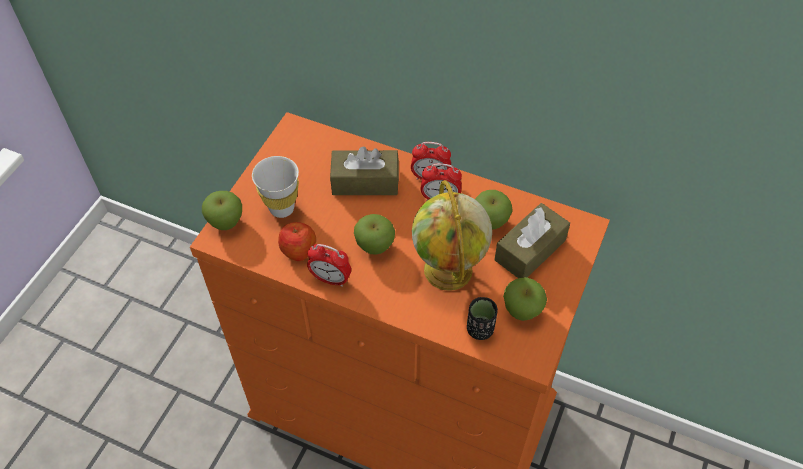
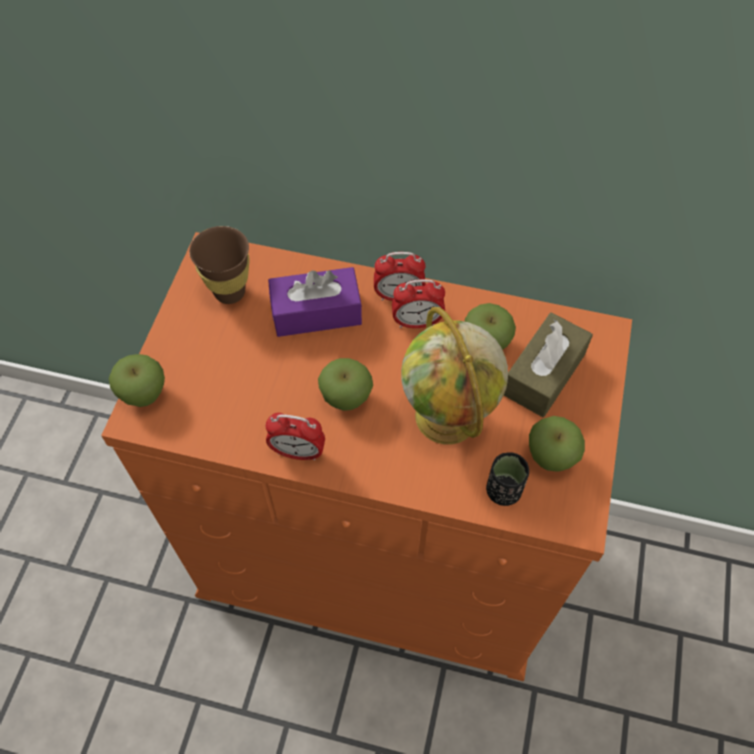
camera: 10 degrees left, 5 degrees up
(282, 208) = (215, 364): white cup -> none
(298, 249) = (247, 418): apple -> none
(303, 158) = (229, 292): none -> brown cup
(365, 182) = (316, 312): brown tissue box -> purple tissue box

